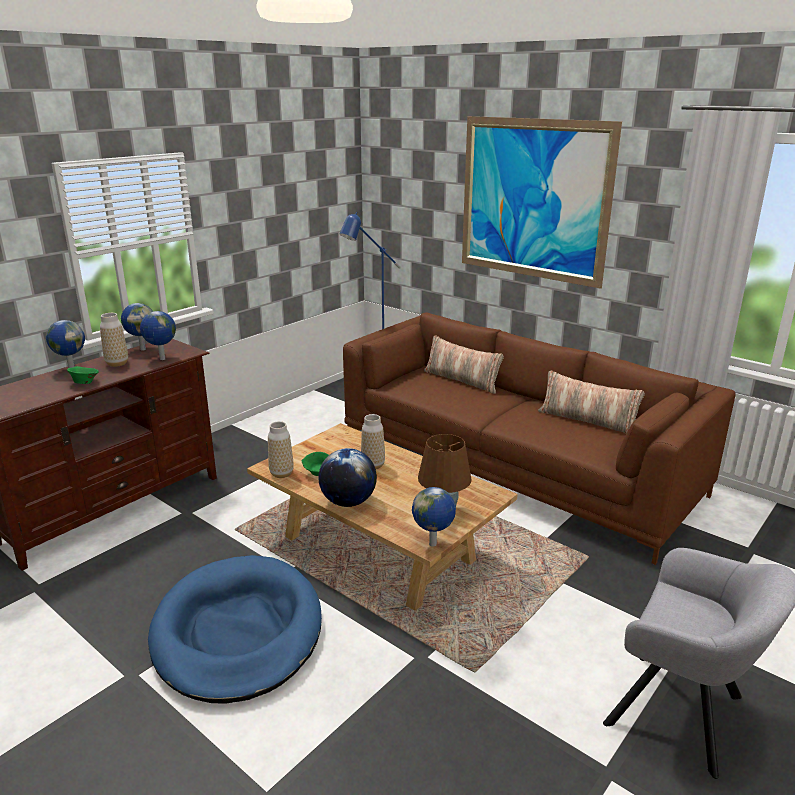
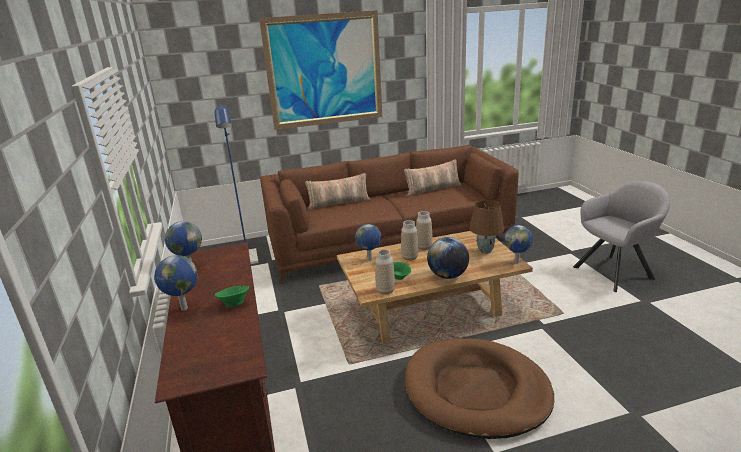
camera: 55 degrees left, 0 degrees up
(117, 363) = (207, 283): vase -> vase (424, 247)
(162, 359) = (231, 262): globe -> globe (370, 259)
(238, 632) = (476, 391): blue dog bed -> brown dog bed

